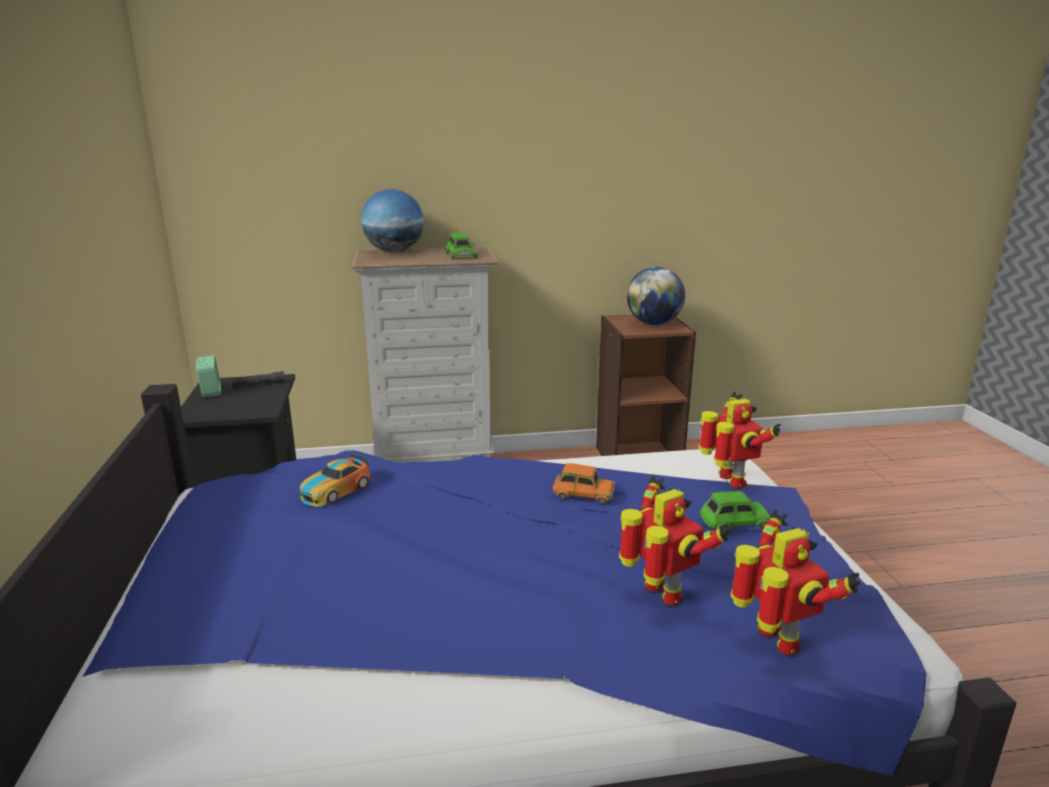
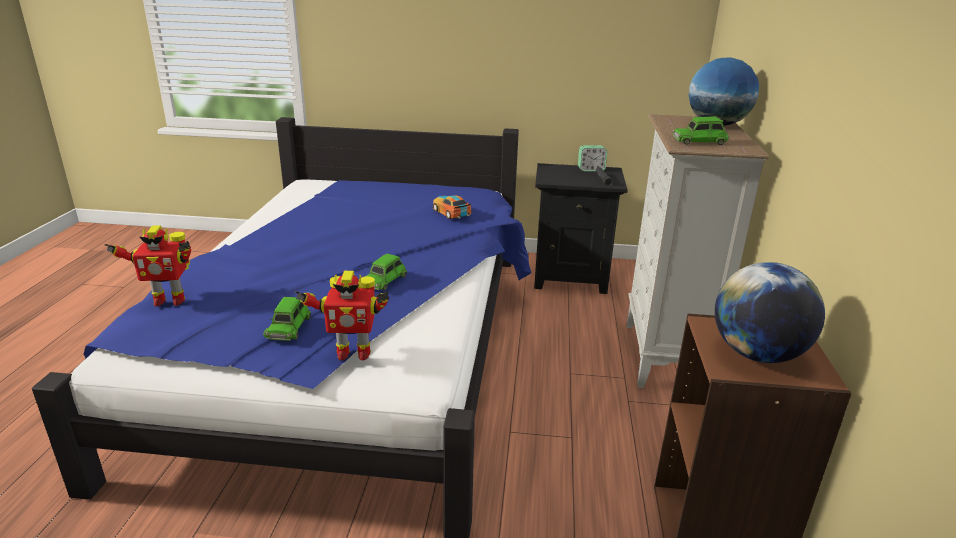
camera: 105 degrees right, 5 degrees up
(583, 493) = (384, 280): orange toy car -> green toy car
(661, 595) = (246, 279): toy robot -> none

